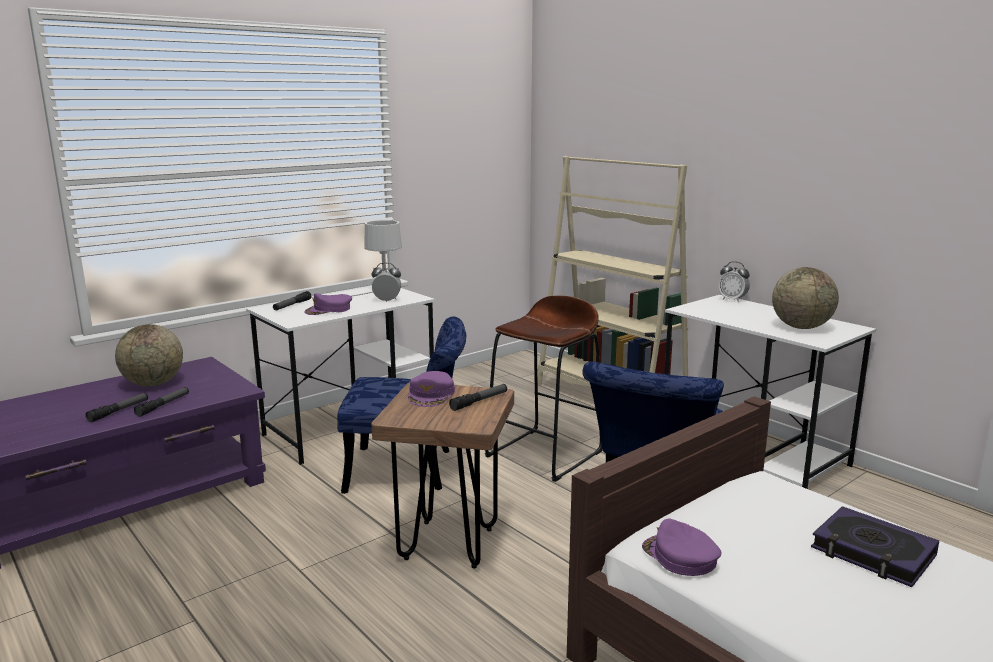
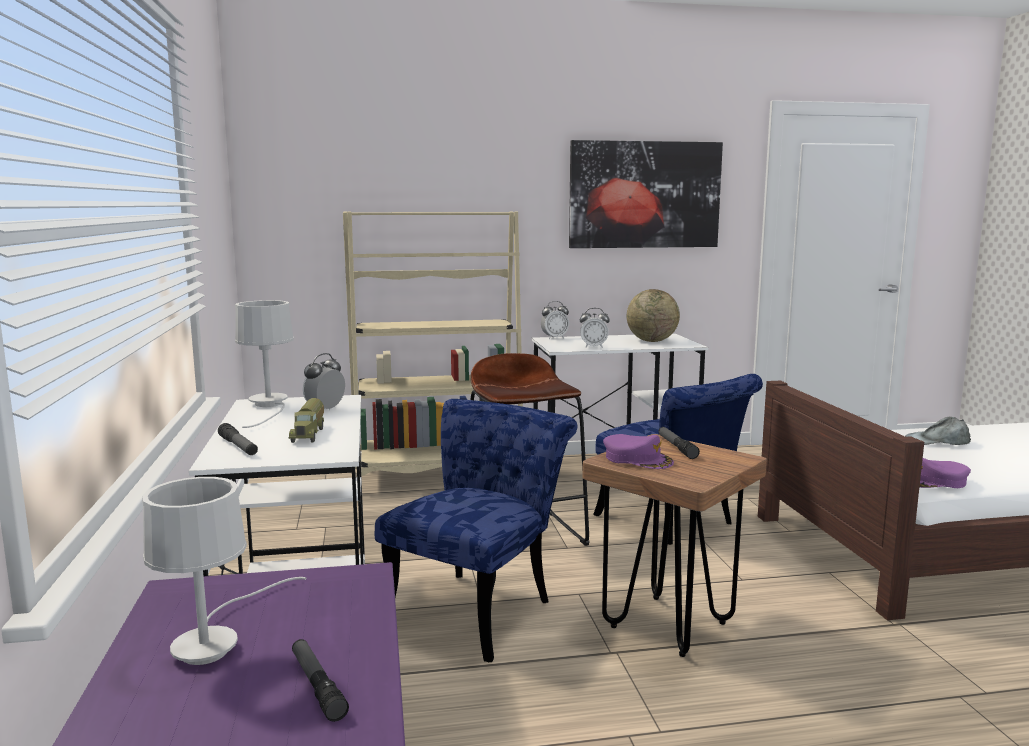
camera: 60 degrees left, 5 degrees down
(153, 384) = (214, 642): globe -> white table lamp
(163, 405) = (347, 641): flashlight -> none
(329, 310) = (309, 434): purple cap -> toy truck
(720, 316) = (593, 347): none -> alarm clock
(857, 153) = (644, 195): none -> picture
(872, 553) = (937, 442): book -> grey cap

